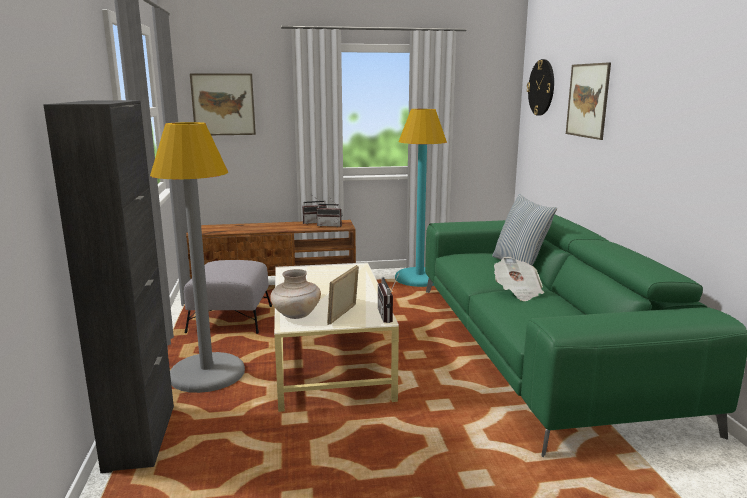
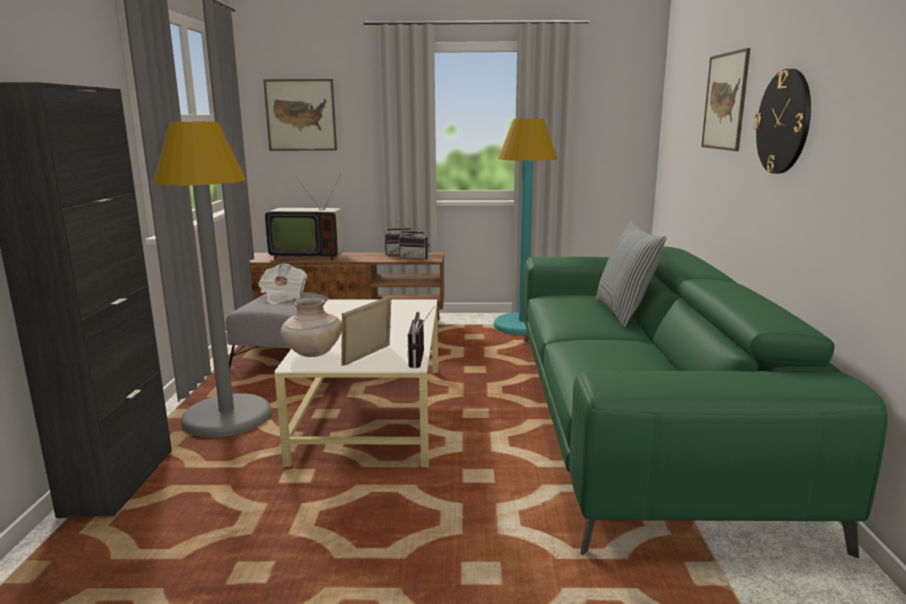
camera: 10 degrees right, 0 degrees up
(234, 227) = (307, 256): none -> television
(517, 292) = (602, 341): newspaper -> newspaper (283, 296)
(541, 87) = (680, 91): wall clock -> wall clock (783, 122)

